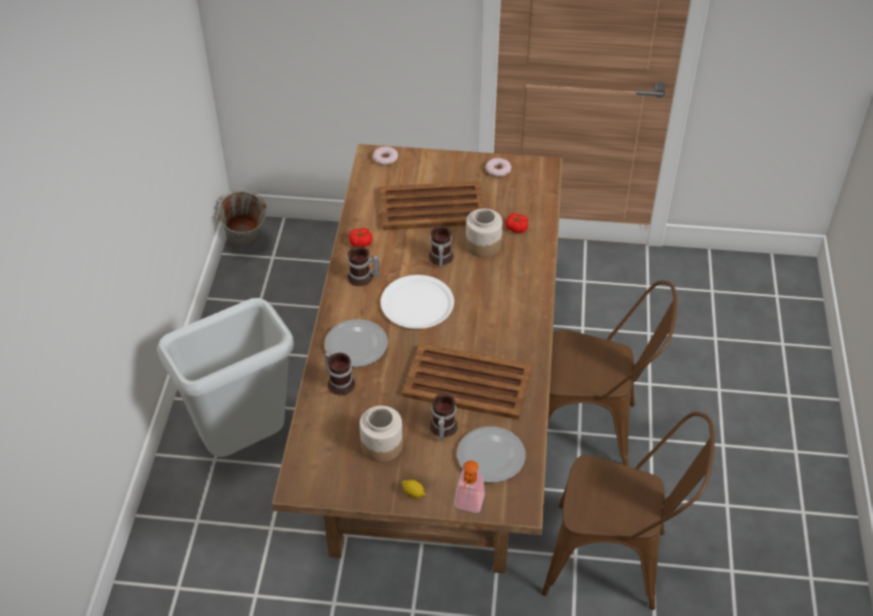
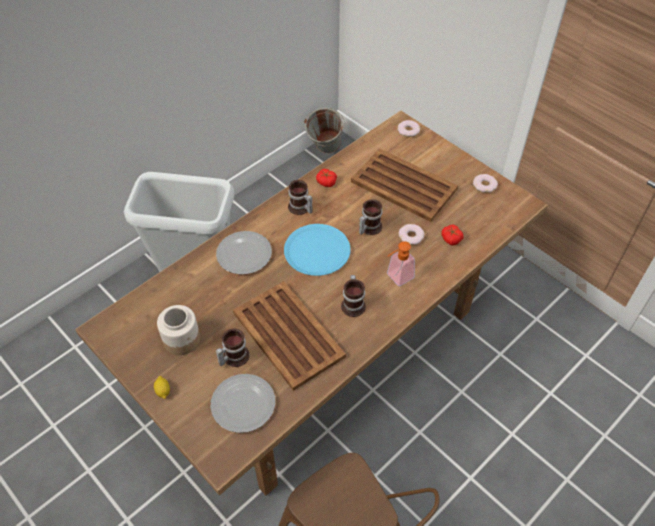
camera: 40 degrees right, 5 degrees up
(340, 382) = (205, 274): mug -> mug (354, 304)
(417, 303) = (317, 250): white plate -> blue plate
(468, 506) = (187, 430): soap dispenser -> soap dispenser (396, 278)
(482, 245) = (411, 236): jar -> donut
(591, 429) = (431, 436): brown chair -> none

